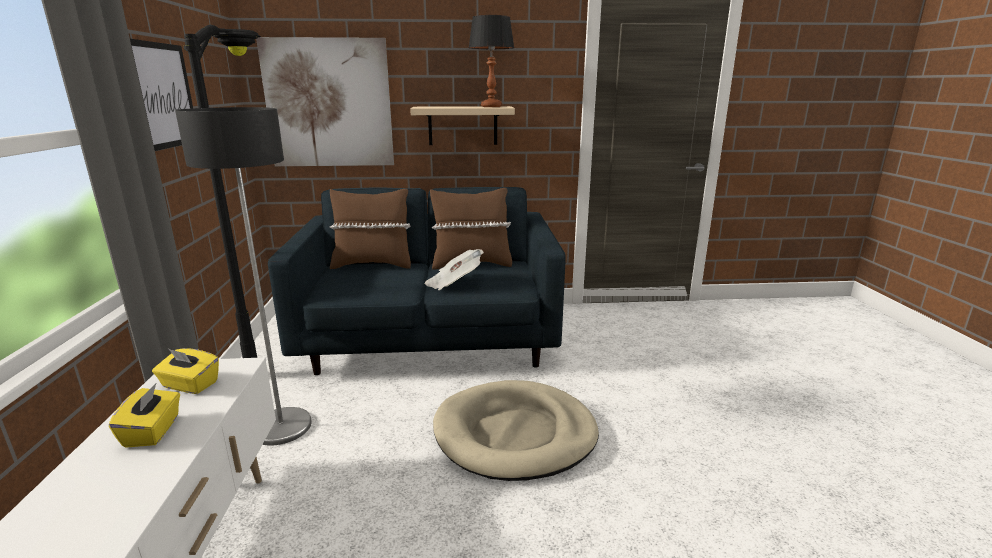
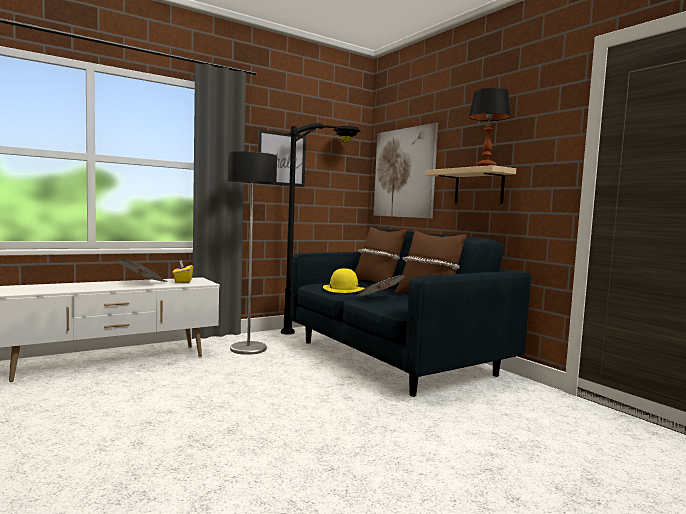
camera: 60 degrees right, 15 degrees down
(153, 431) = (143, 283): yellow tissue box -> newspaper
(379, 286) = (343, 289): none -> yellow hat
(515, 434) = (305, 404): beige dog bed -> none

